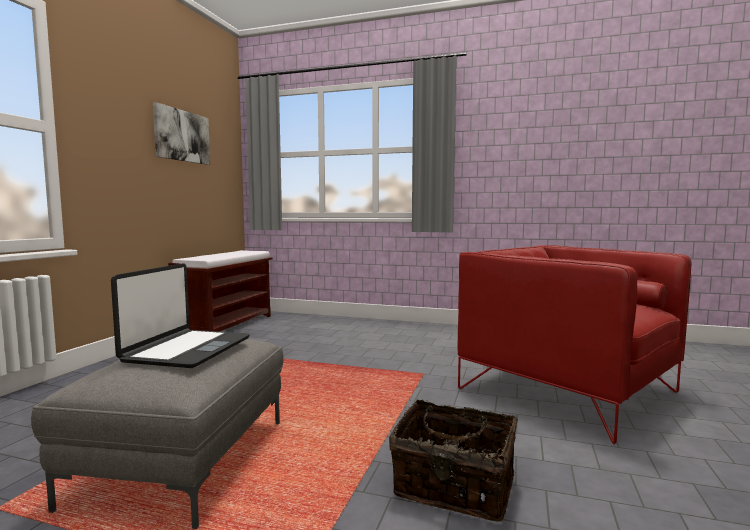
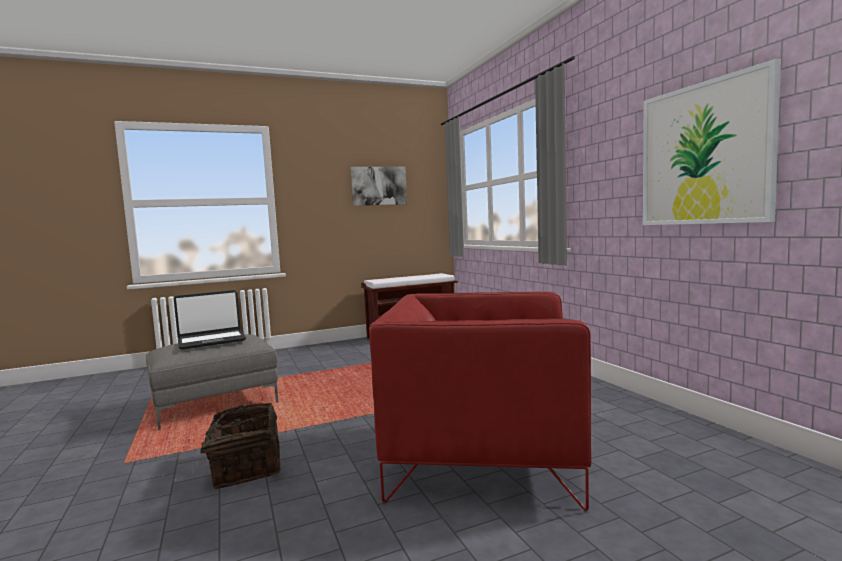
camera: 50 degrees right, 0 degrees up
(566, 390) = (482, 457): red armchair -> red armchair turned 90 degrees counterclockwise
(581, 150) = (704, 154): none -> picture

